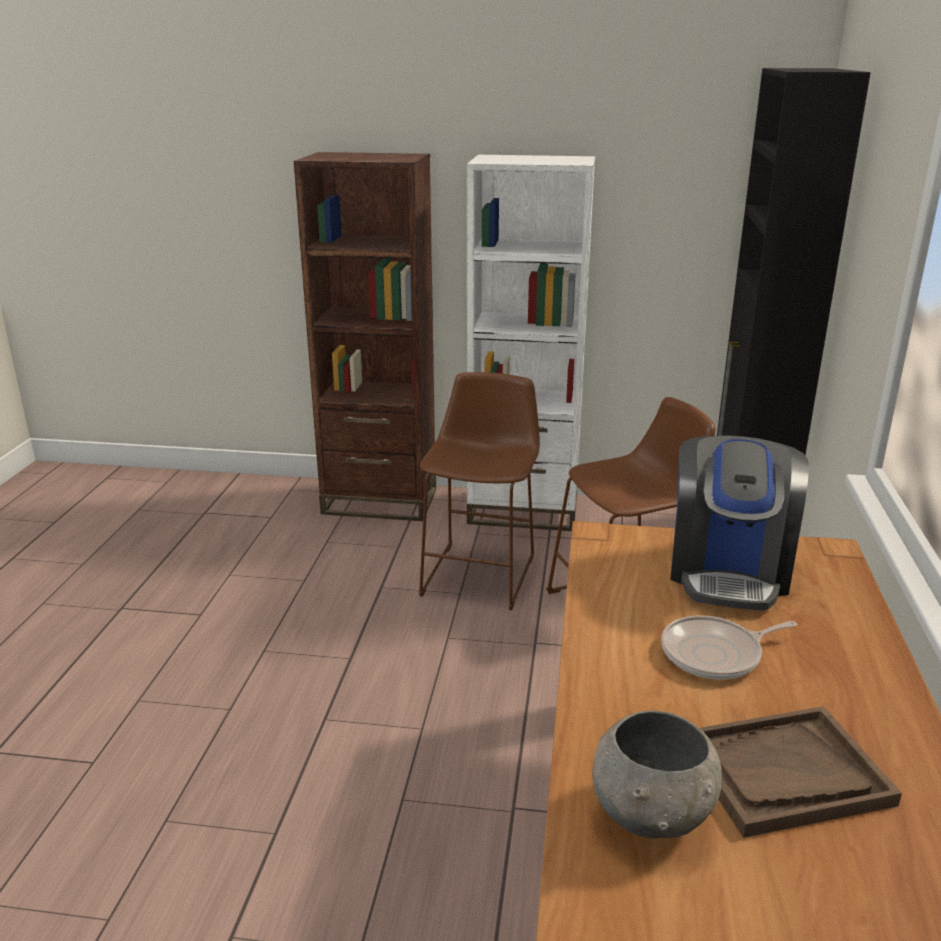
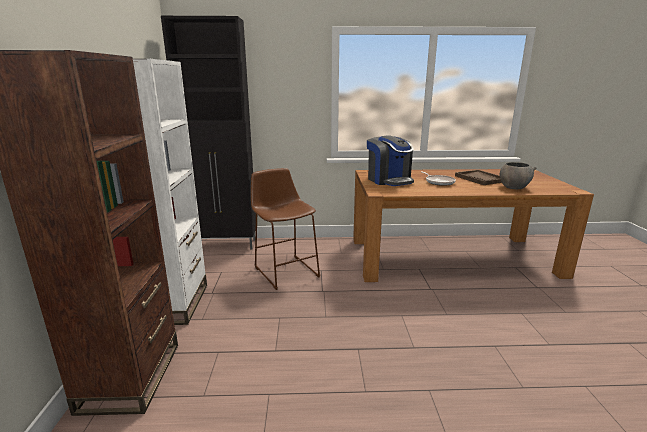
camera: 100 degrees left, 5 degrees down
(481, 572) = (255, 312): brown stool -> none
(728, 571) = (389, 180): coffee machine -> coffee machine turned 60 degrees clockwise

